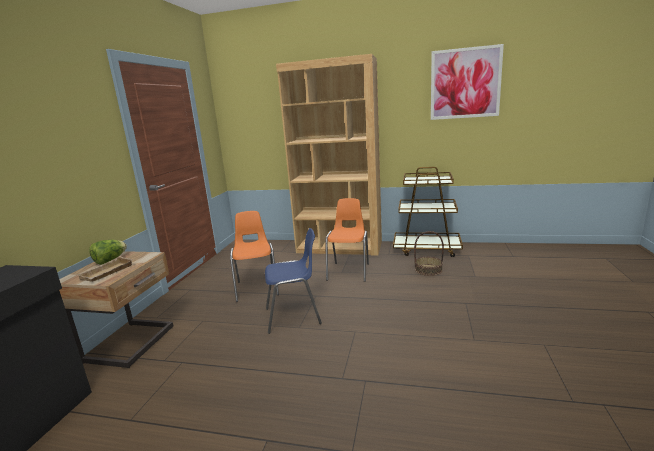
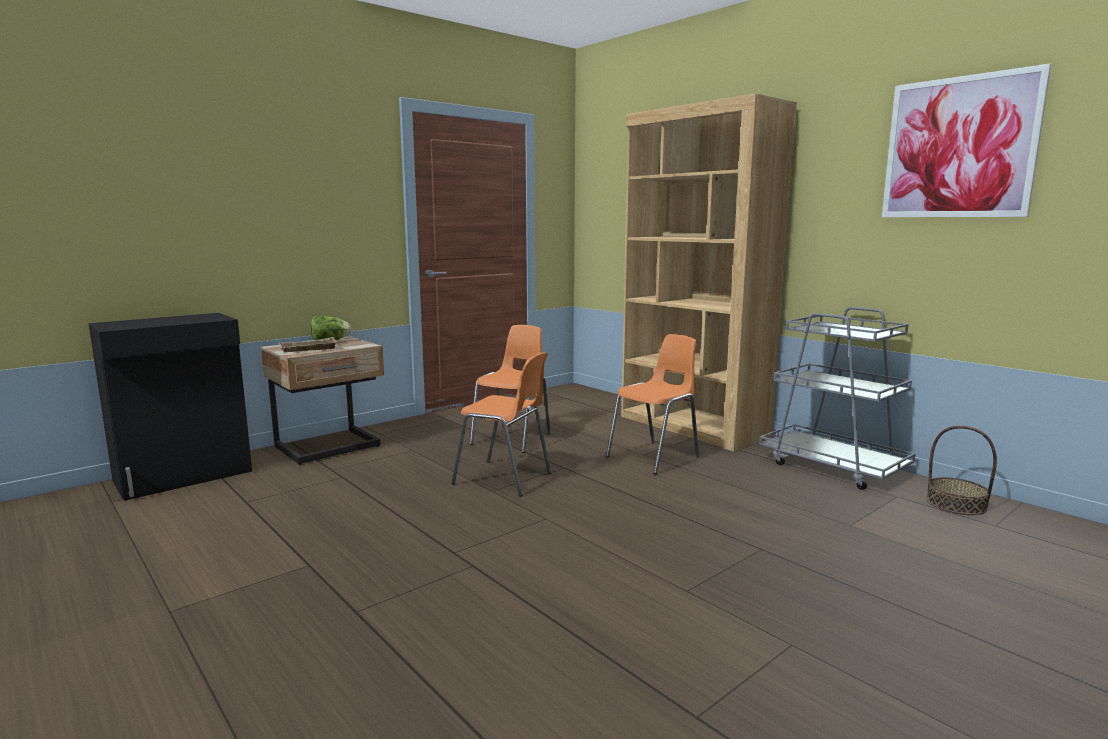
camera: 35 degrees right, 5 degrees down
(294, 316) = (505, 479): blue chair -> orange chair
(427, 249) = (833, 467): brown cart -> grey cart
(428, 270) = (781, 492): basket -> basket (956, 504)

